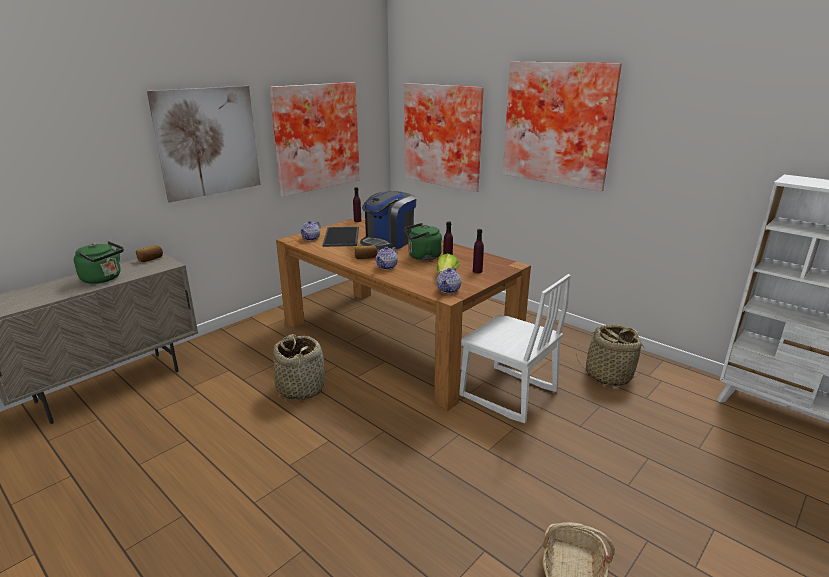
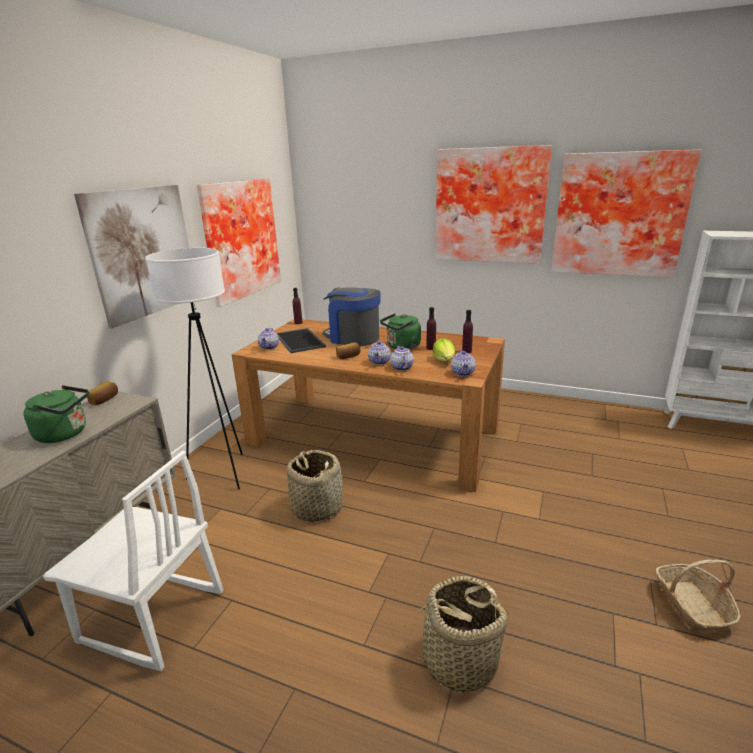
camera: 20 degrees left, 0 degrees up
(251, 343) = (223, 473): none -> white floor lamp
(389, 241) = (353, 338): coffee machine -> coffee machine turned 105 degrees clockwise
(400, 275) = (401, 367): none -> teapot
(444, 135) = (363, 228): picture -> picture (619, 215)
(508, 394) = (513, 463): white chair -> white chair (152, 618)
(608, 375) = (576, 426): basket -> basket (459, 660)

